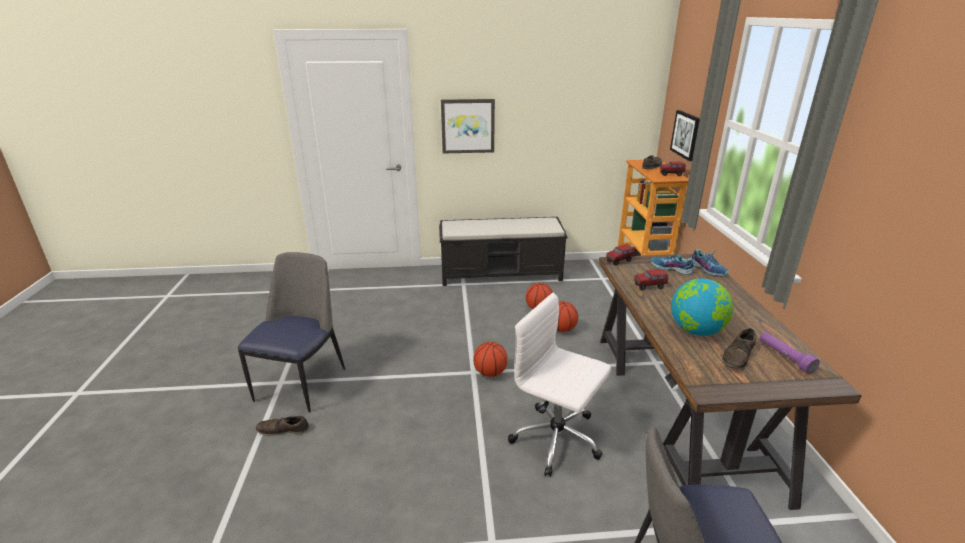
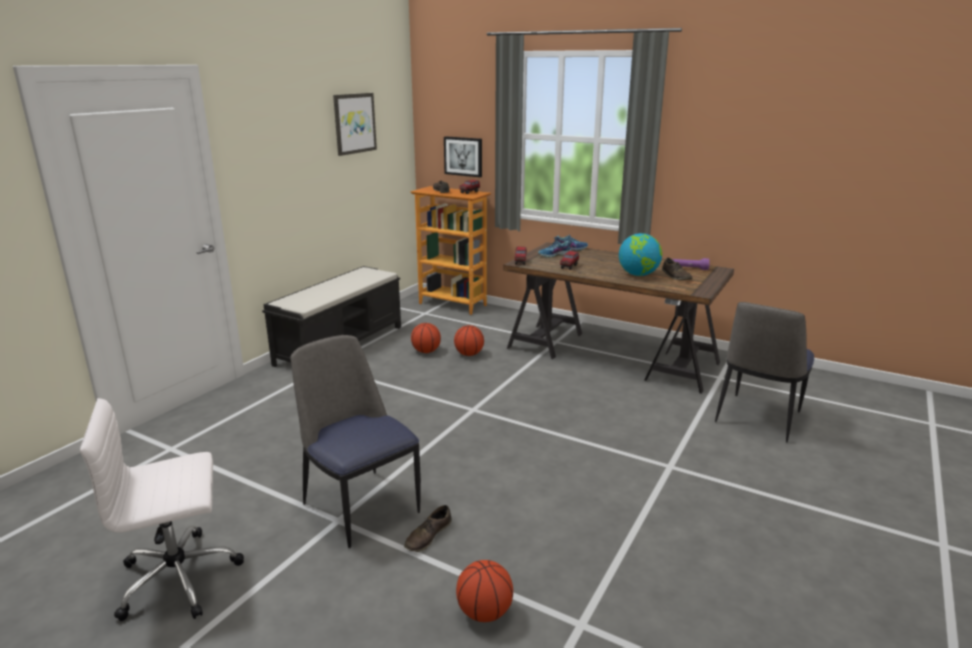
camera: 55 degrees left, 5 degrees down
(468, 126) = (272, 180): picture -> picture (354, 123)
(490, 373) = (485, 402): basketball -> basketball (484, 612)
(557, 440) = (595, 406): white office chair -> white office chair (181, 577)

